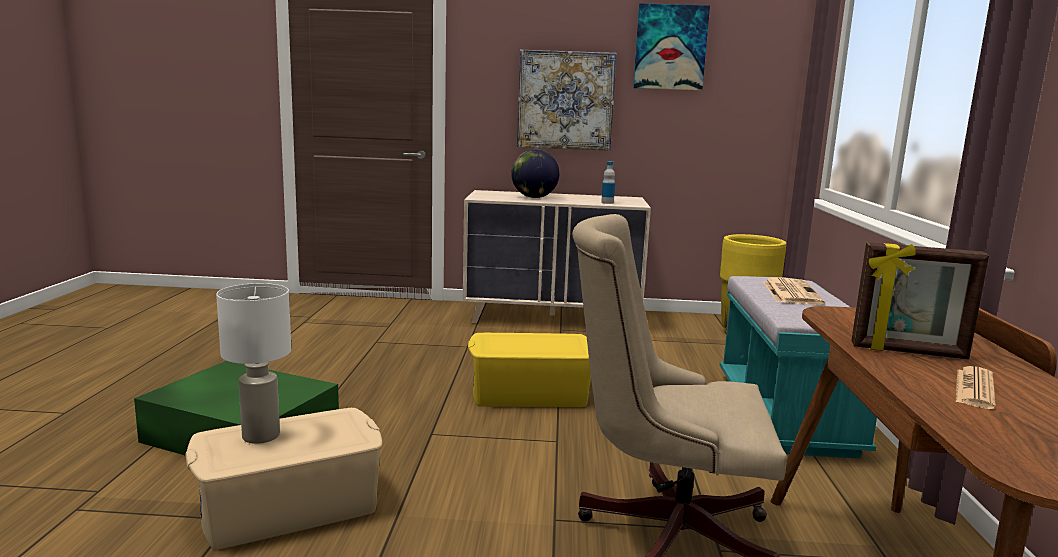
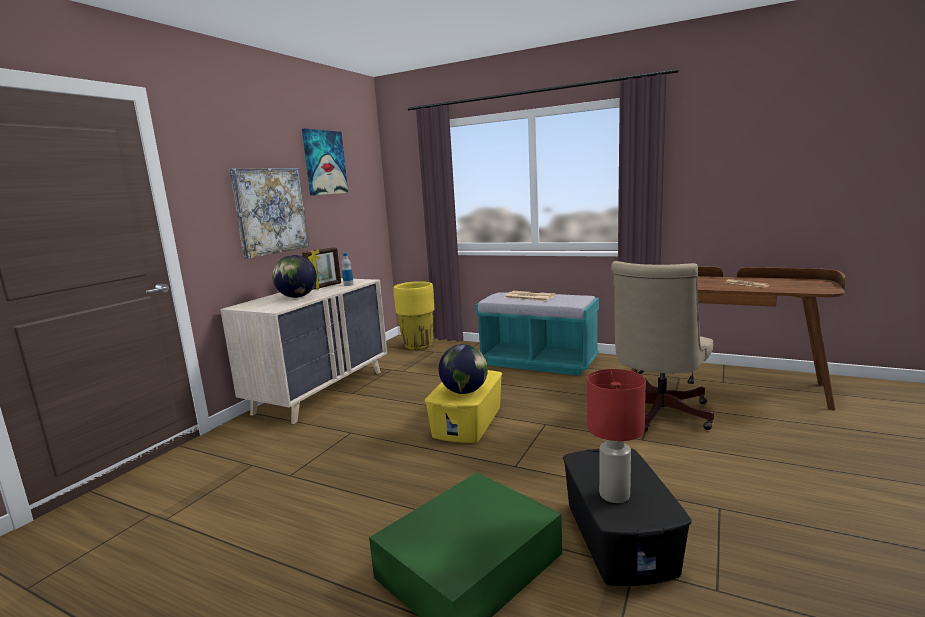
camera: 65 degrees left, 0 degrees up
(262, 436) = (613, 494): white table lamp -> red table lamp
(290, 508) = (619, 536): beige storage box -> black storage box
(509, 345) = (464, 392): none -> globe
(908, 352) = (704, 284): picture frame -> picture frame (325, 287)

